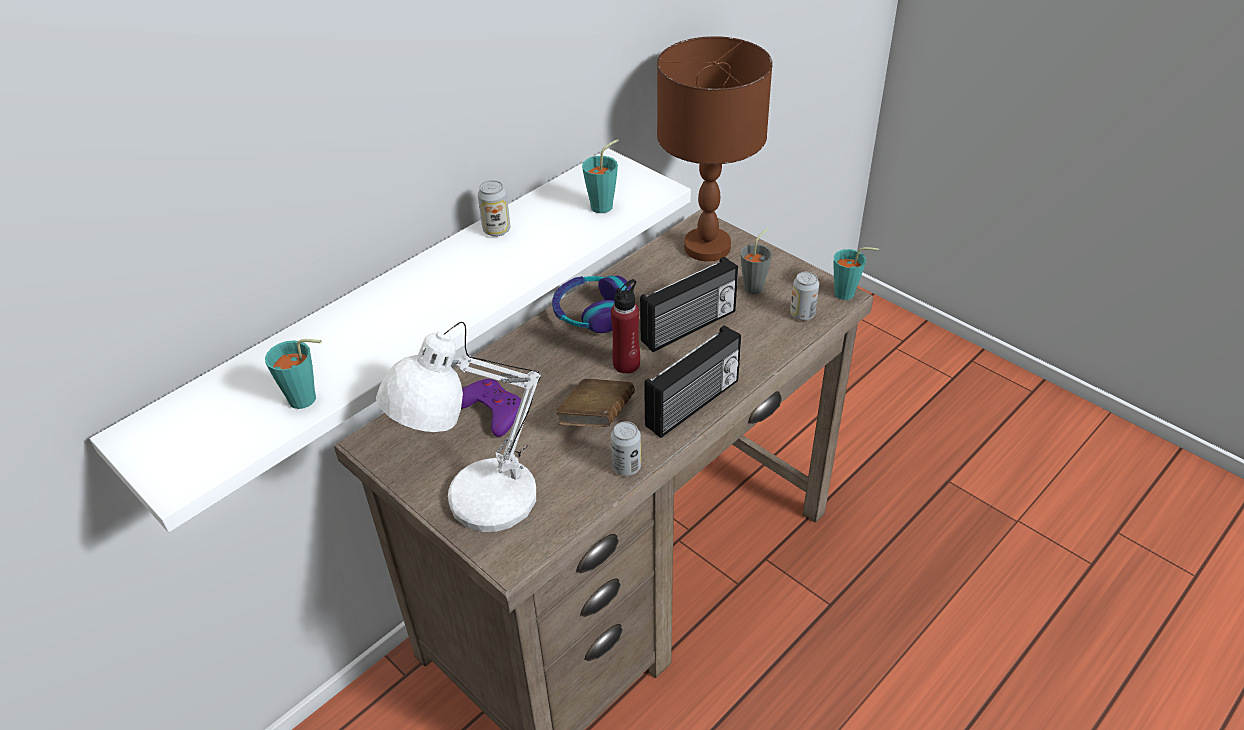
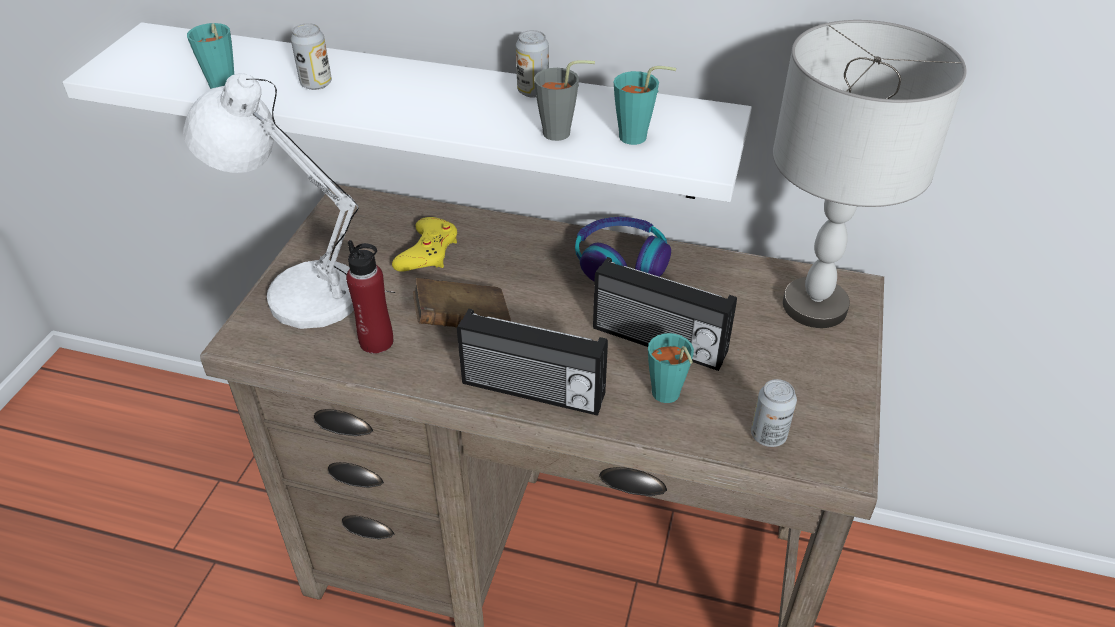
camera: 60 degrees right, 0 degrees up
(491, 410) = (428, 251): purple game controller -> yellow game controller
(626, 364) = (559, 315): red bottle -> red bottle (376, 341)
(626, 467) = (404, 373): can -> can (316, 84)
(707, 247) = (816, 306): brown table lamp -> grey table lamp
(756, 285) = (784, 373): grey cup -> grey cup (563, 134)
(849, 294) = (852, 471): turquoise cup -> turquoise cup (667, 397)

